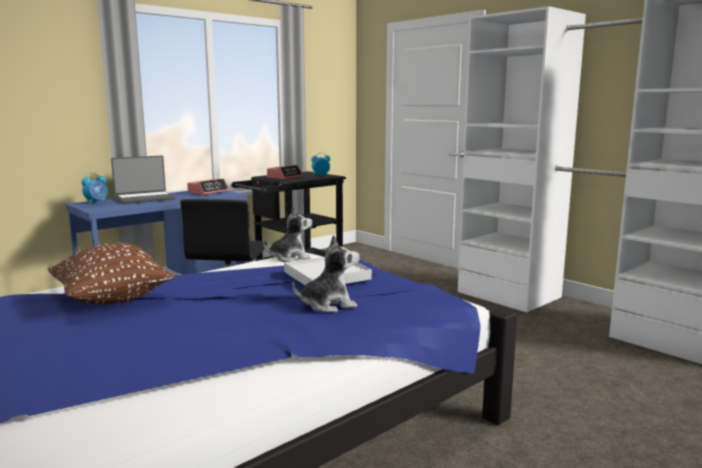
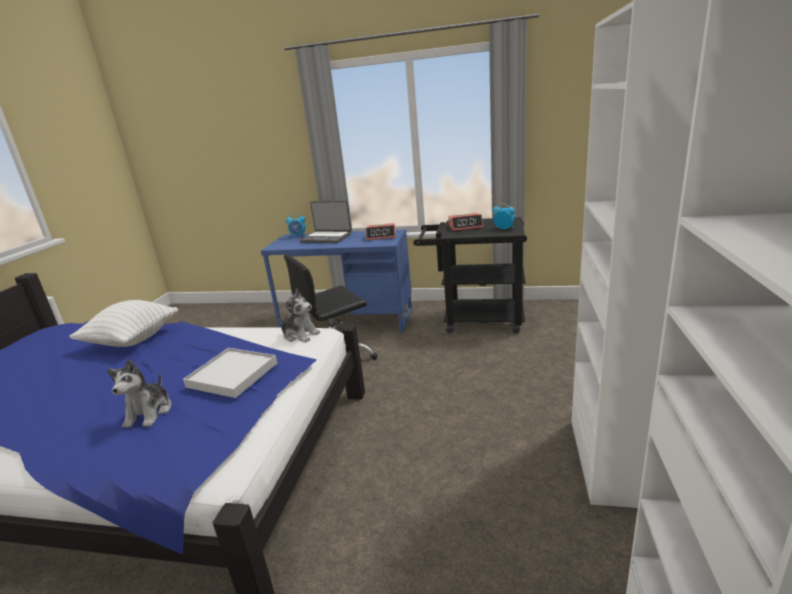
camera: 55 degrees right, 10 degrees up
(112, 300) = (132, 340): brown pillow -> white pillow
(328, 305) = (149, 413): plush toy -> plush toy turned 60 degrees clockwise

